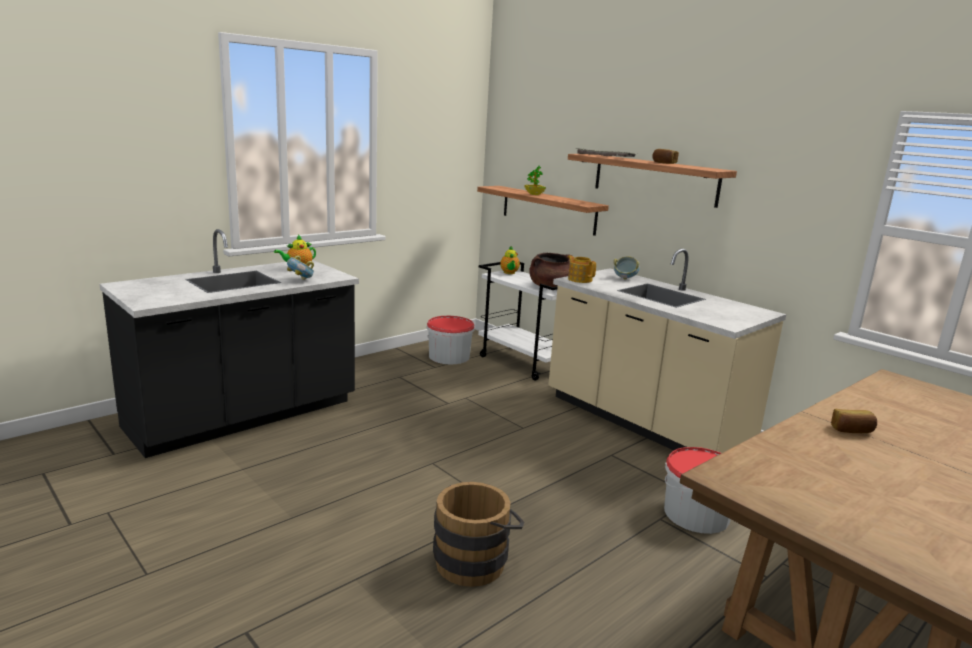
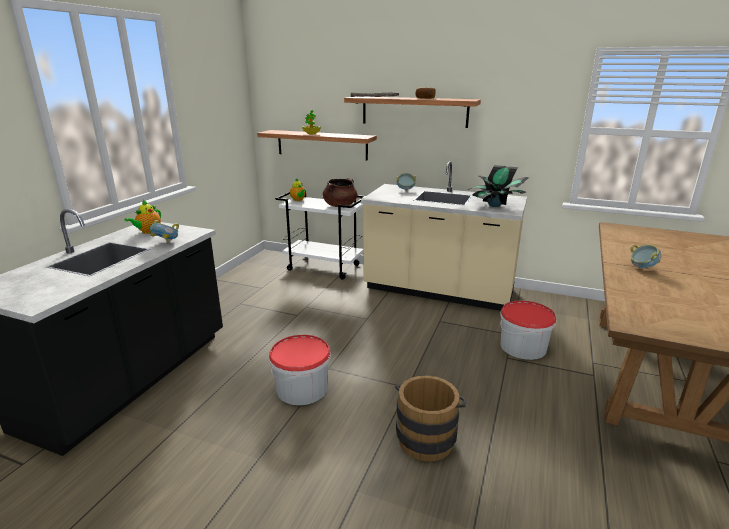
camera: 25 degrees left, 5 degrees up
(449, 356) = (264, 276): bucket -> bucket (302, 388)
(579, 279) = (379, 196): teapot -> none
(717, 315) = (495, 205): none -> potted plant
(852, 430) = (642, 268): bread -> bowl

